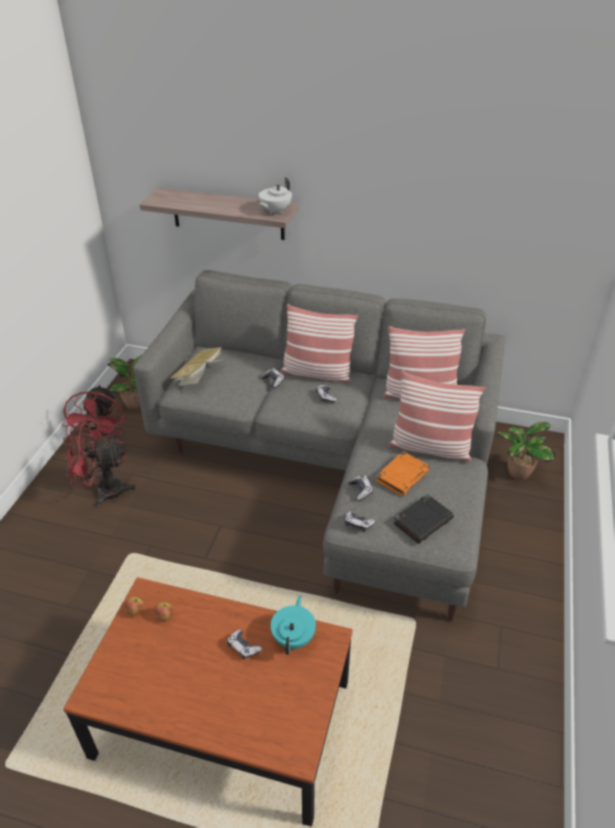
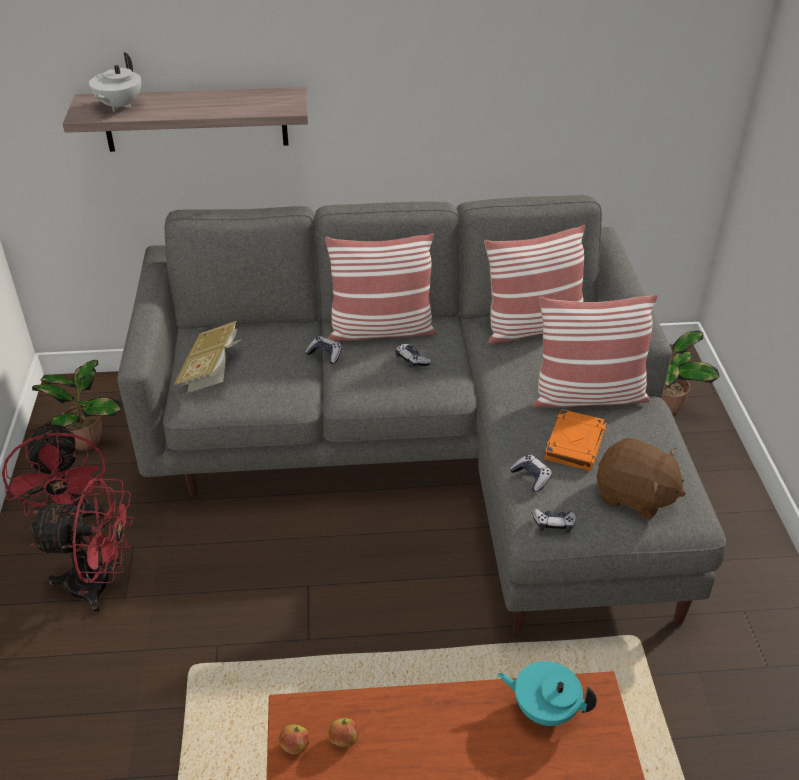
camera: 20 degrees left, 0 degrees up
(103, 491) = (100, 585): red fan -> red fan turned 150 degrees counterclockwise
(243, 647) = (483, 746): game controller -> none
(275, 211) = (281, 102): white teapot -> white teapot (119, 106)
(294, 637) = (544, 708): turquoise teapot -> turquoise teapot turned 60 degrees counterclockwise
(423, 521) = (634, 496): black book -> brown plush toy

